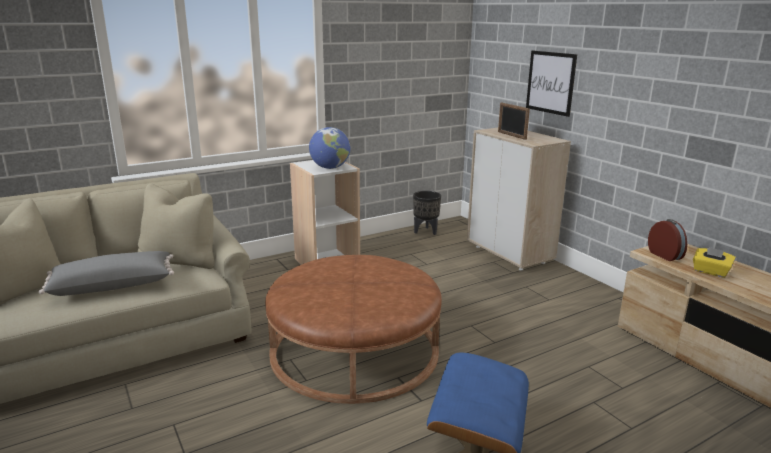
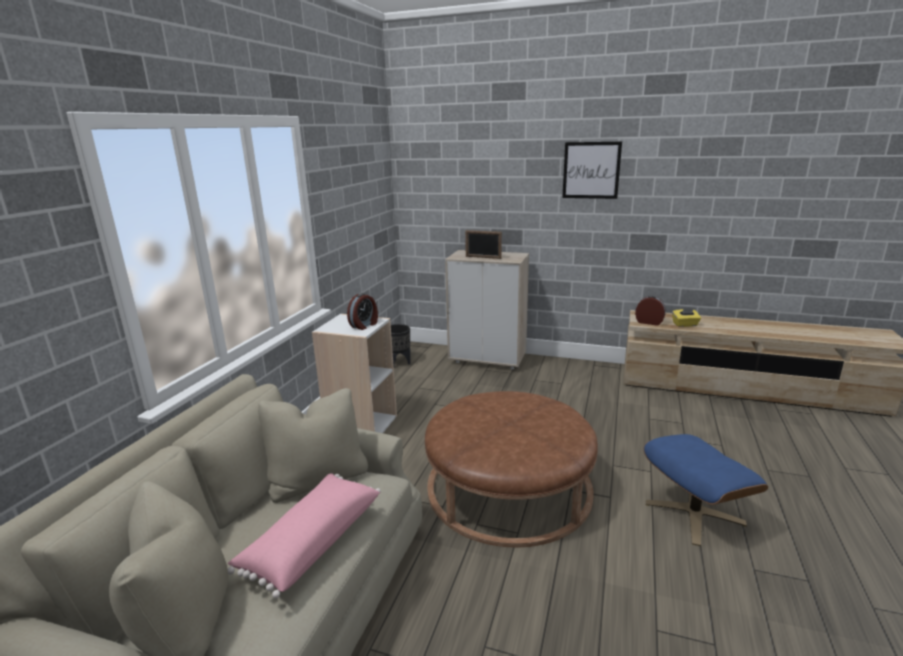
camera: 40 degrees left, 0 degrees up
(113, 285) = (311, 541): grey pillow -> pink pillow
(330, 168) = (364, 325): globe -> alarm clock
(550, 82) = (496, 207): picture -> picture (591, 170)

